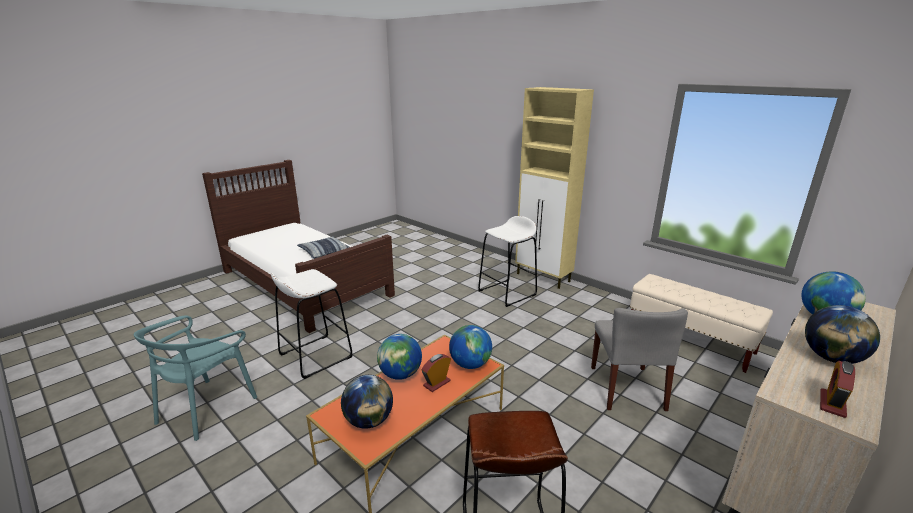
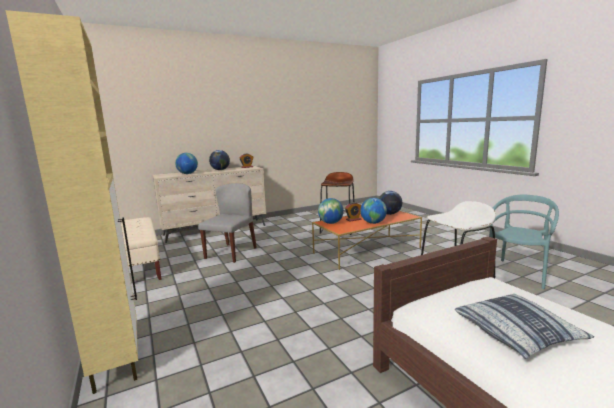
camera: 160 degrees left, 10 degrees down
(507, 293) = (206, 338): white stool -> none

